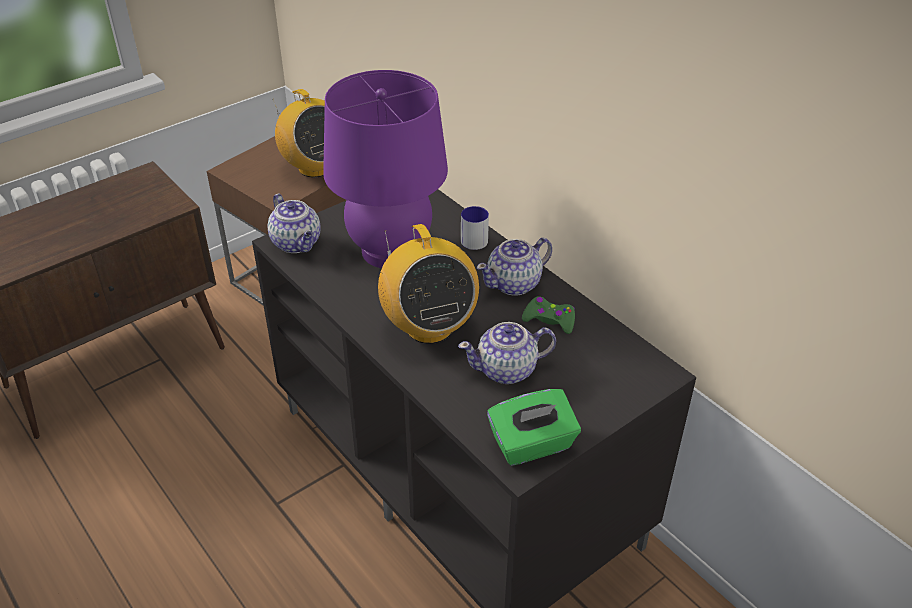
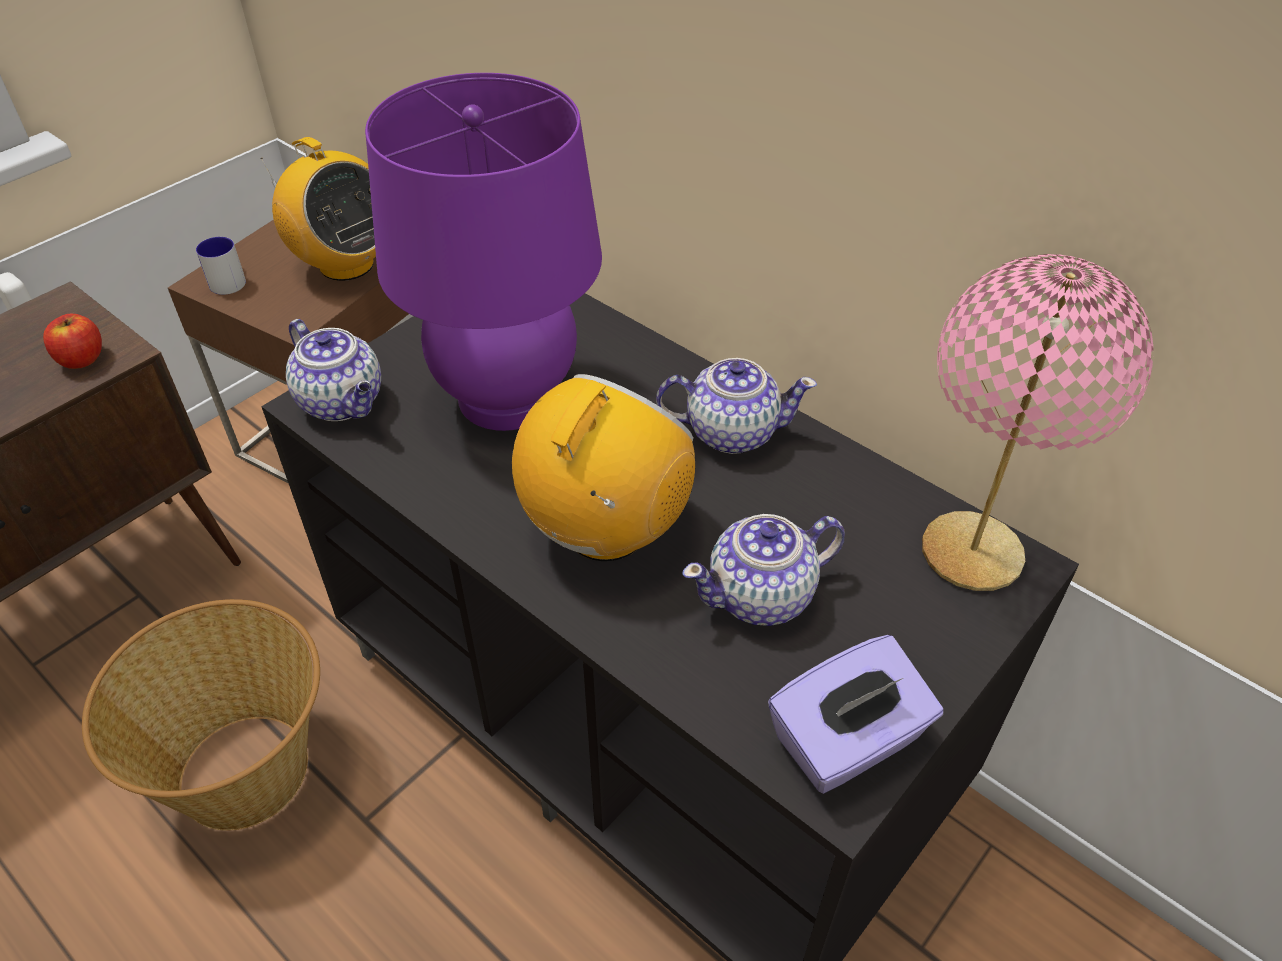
camera: 10 degrees left, 5 degrees up
(155, 206) = (82, 359): none -> apple
(211, 466) = (247, 770): none -> basket
(429, 327) = (605, 531): radio -> radio turned 120 degrees counterclockwise
(475, 238) = (643, 358): mug -> mug (229, 279)
(514, 284) = (730, 431): teapot -> teapot turned 135 degrees counterclockwise
(532, 445) = (847, 742): green tissue box -> purple tissue box
(549, 320) = (806, 490): green game controller -> none
(635, 364) = (973, 553): none -> pink table lamp

